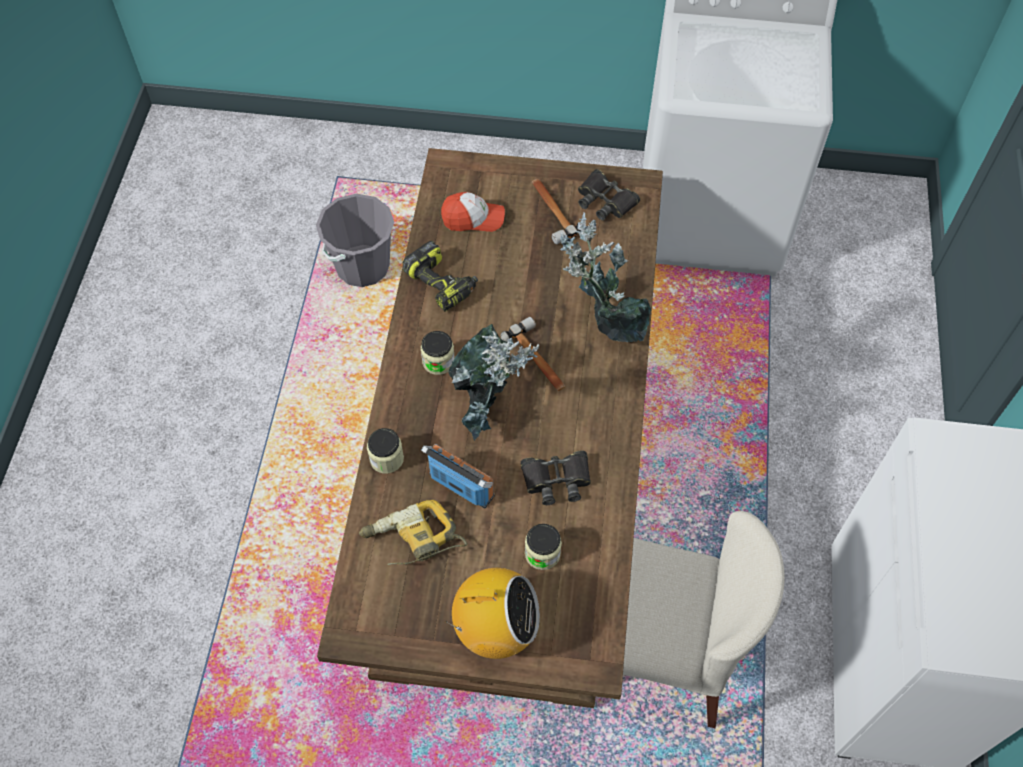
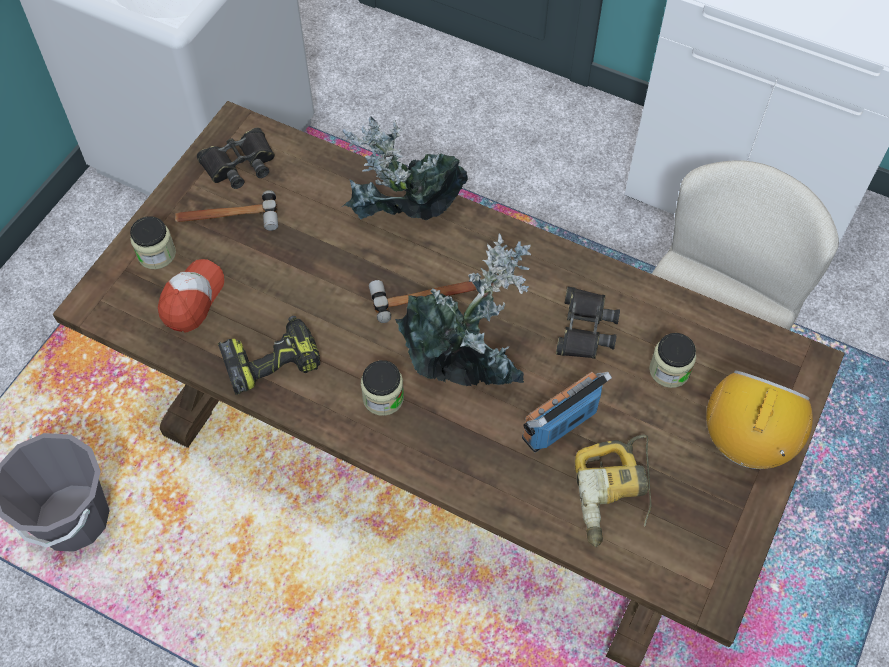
camera: 70 degrees left, 0 degrees up
(386, 458) = (496, 492): jar -> jar (156, 254)

